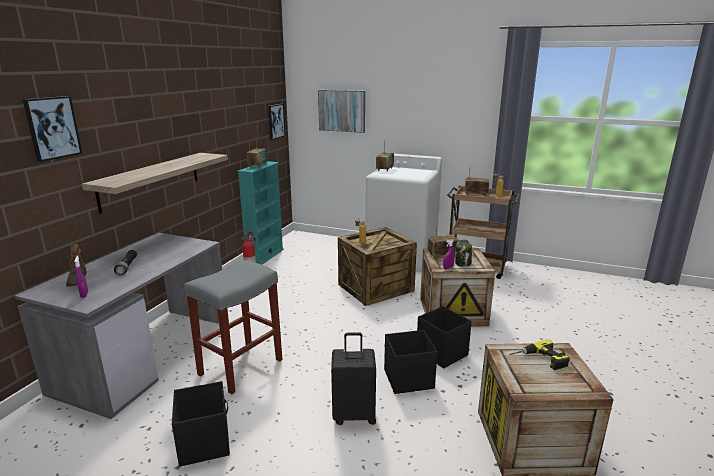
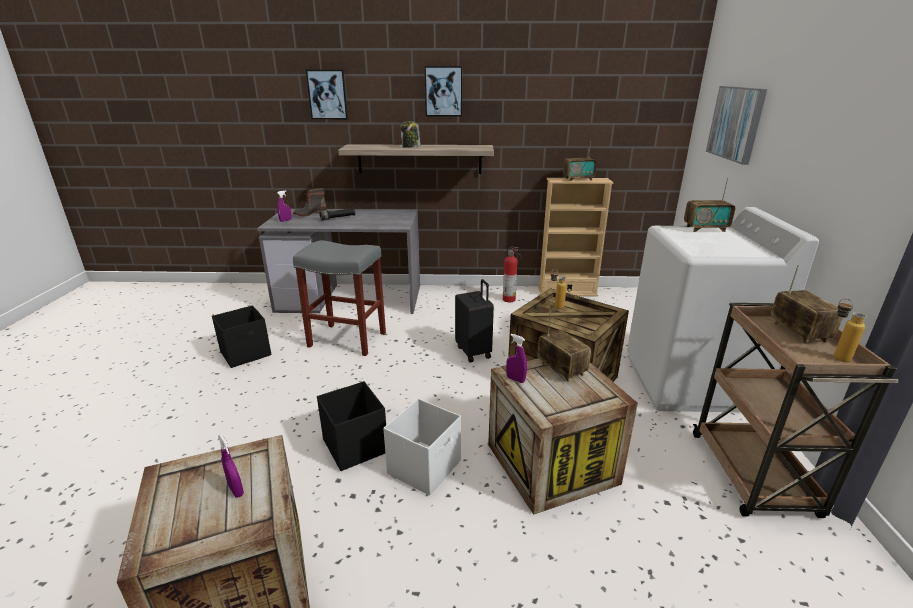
camera: 70 degrees right, 5 degrees up
(265, 256) = (567, 292): turquoise bookcase -> beige bookcase
(275, 121) = (657, 129): picture -> picture (443, 91)
(354, 414) = (285, 419): black suitcase -> black suitcase (474, 352)
(441, 353) = (425, 467): black storage box -> white storage box
(463, 263) = (546, 392): jar -> jar (410, 147)
(539, 360) = (236, 490): power drill -> purple spray bottle

